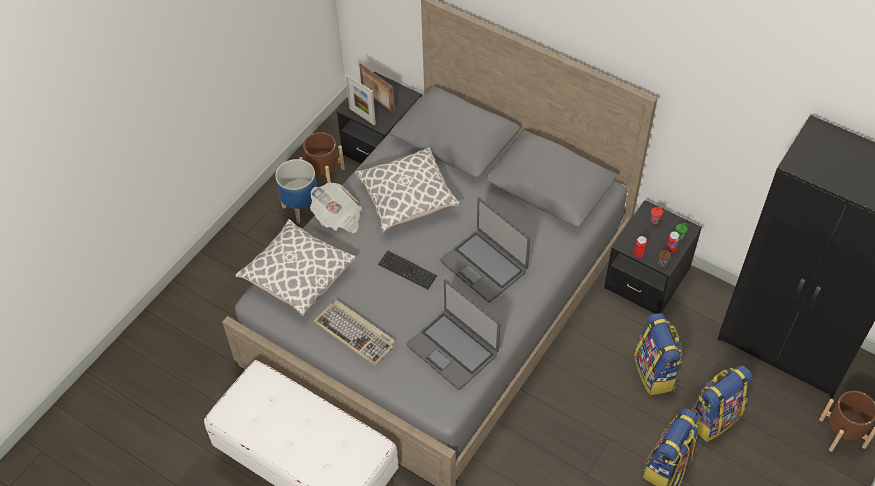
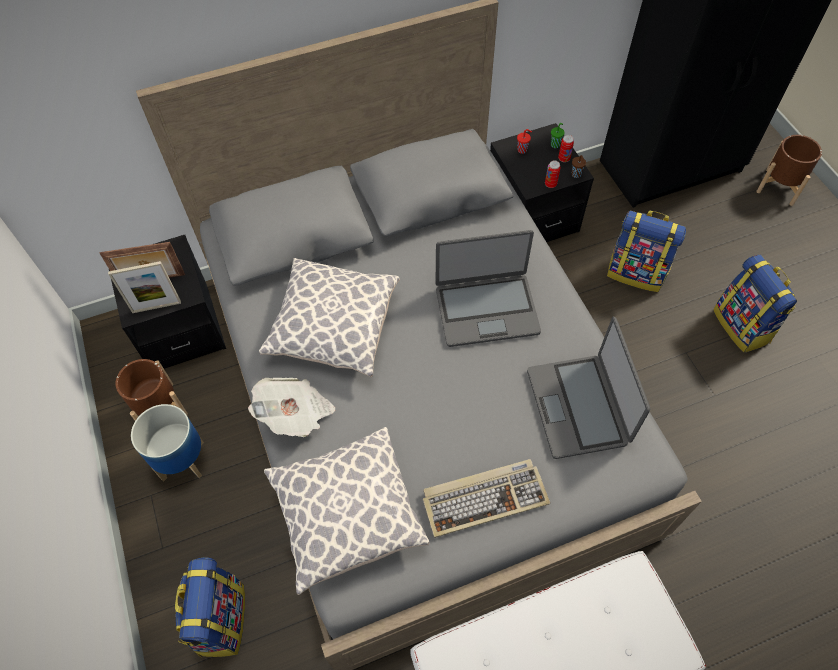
camera: 55 degrees left, 5 degrees up
(407, 271) = (435, 387): keyboard -> none
(453, 349) = (578, 406): laptop -> laptop turned 90 degrees clockwise
(713, 417) = (711, 261): backpack -> backpack (220, 619)

